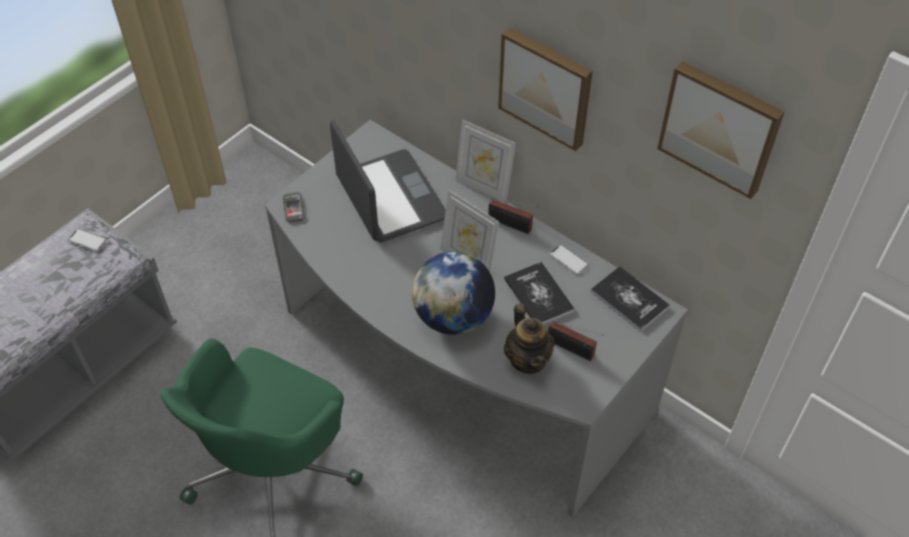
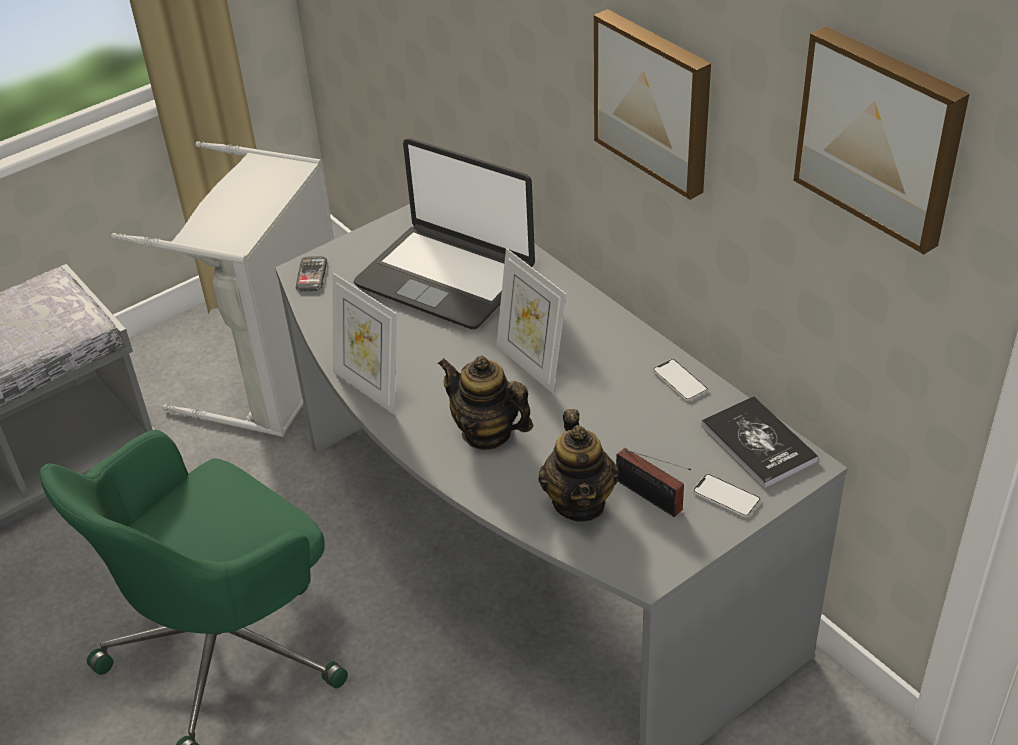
camera: 15 degrees right, 10 degrees down
(87, 240) = (48, 297): phone -> phone (726, 496)
(245, 258) = (278, 376): none -> grey laundry basket
(389, 198) = (446, 277): laptop -> laptop turned 135 degrees clockwise
(453, 317) = (487, 432): globe -> teapot
(483, 187) = (582, 278): picture frame -> picture frame (370, 387)
(512, 225) = (609, 328): radio -> none
(538, 295) = (621, 420): book -> none

